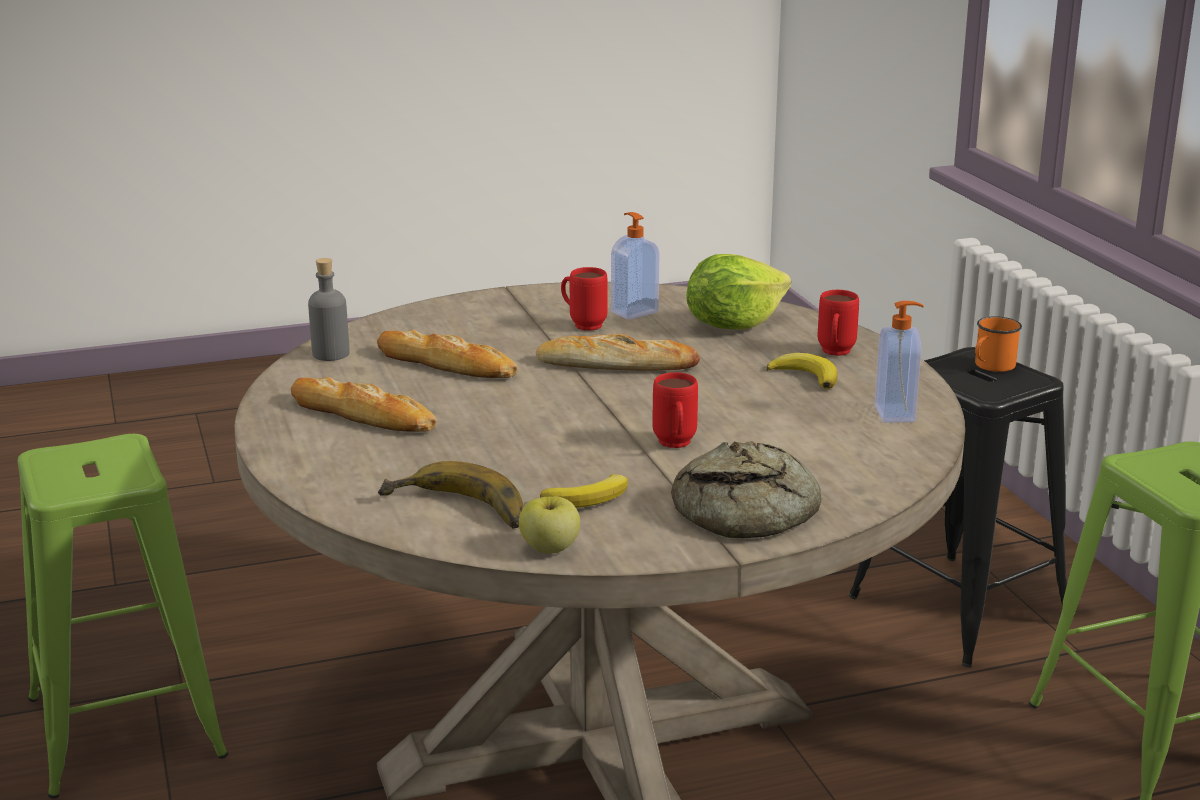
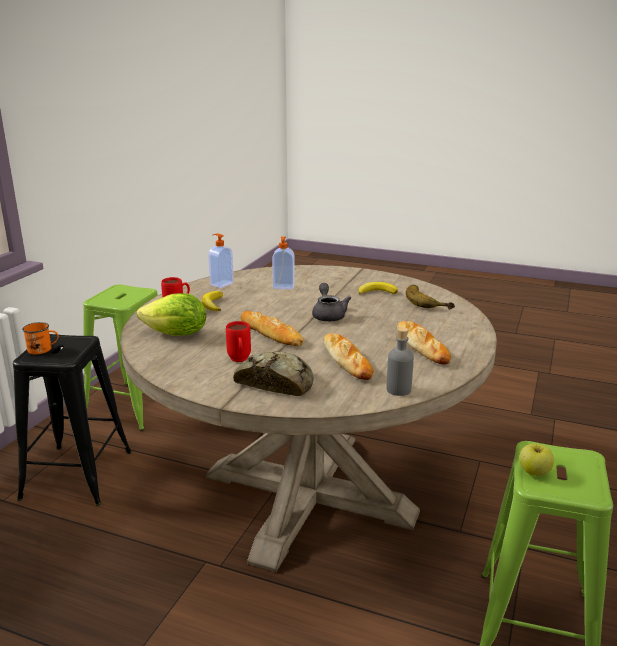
camera: 140 degrees left, 0 degrees up
(549, 548) = (412, 284): apple -> apple (534, 472)
(590, 419) = (328, 315): none -> grey teapot
(633, 312) = (199, 359): soap dispenser -> soap dispenser (283, 287)
(675, 446) = (317, 297): red mug -> none
(751, 511) = (334, 275): bread -> bread (276, 382)

